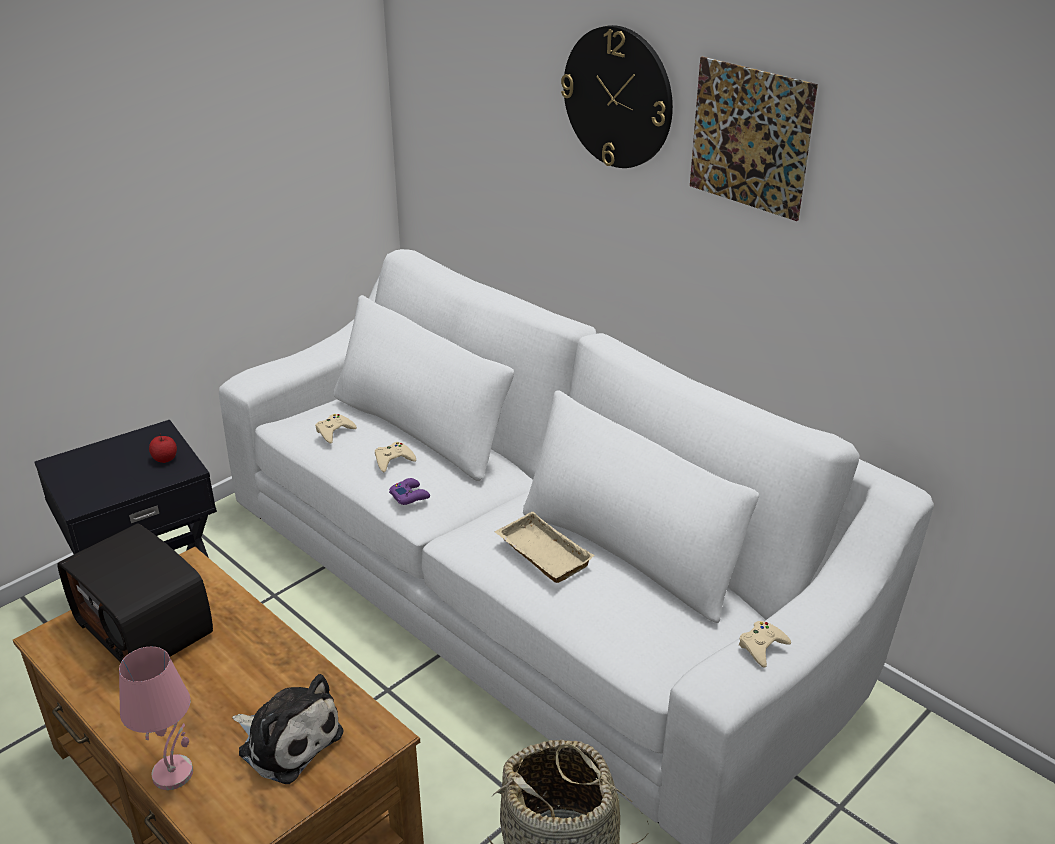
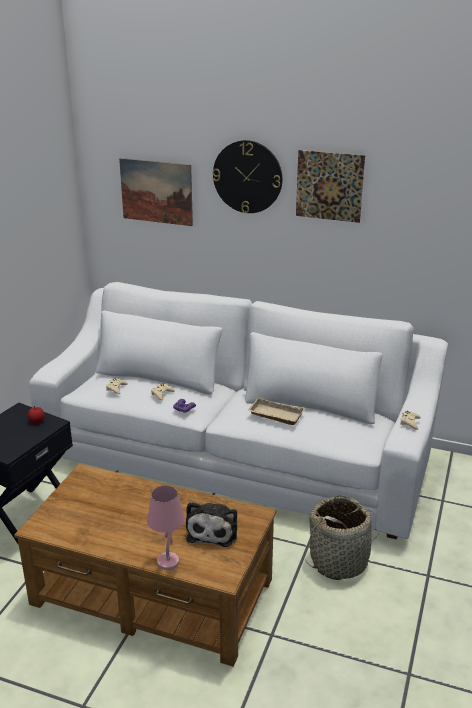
camera: 25 degrees left, 5 degrees down
(147, 626) = (89, 506): radio -> none
(287, 740) = (213, 530): plush toy -> plush toy turned 90 degrees clockwise
(485, 103) = (156, 192): none -> picture

